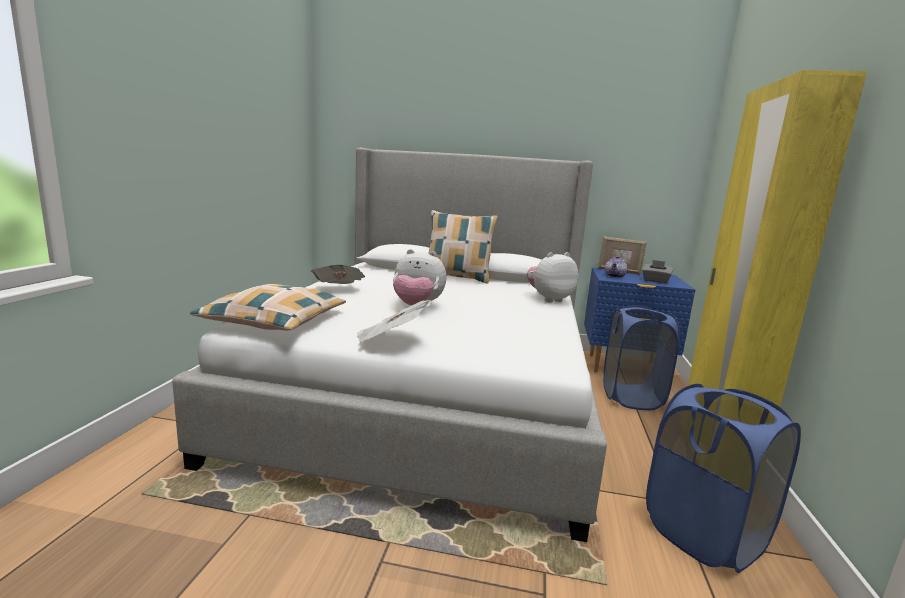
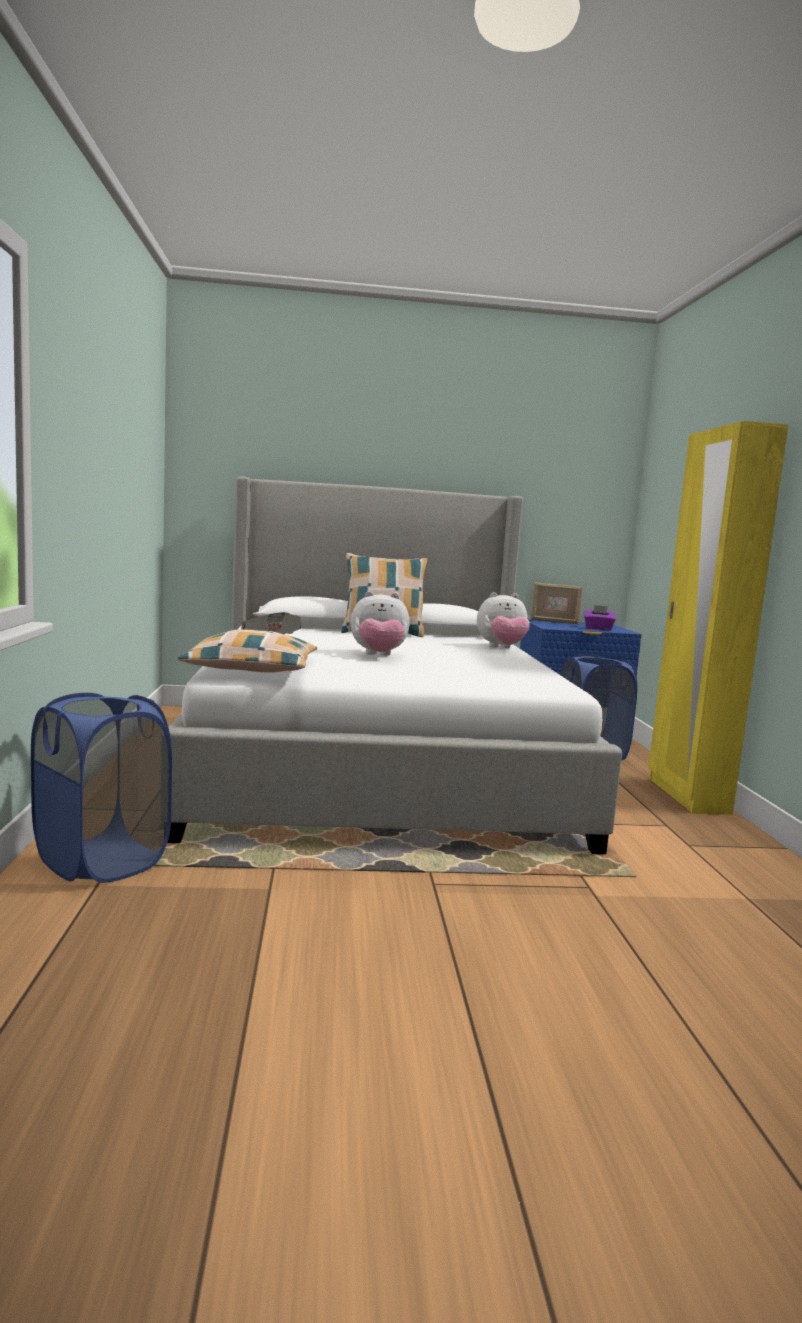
camera: 15 degrees left, 5 degrees down
(390, 340) = (393, 678): newspaper -> none
(549, 299) = (502, 648): plush toy -> plush toy turned 150 degrees counterclockwise
(615, 276) = (555, 626): teapot -> none
(655, 281) = (598, 628): grey tissue box -> purple tissue box
(704, 534) = (699, 842): blue laundry basket -> blue laundry basket (102, 861)

